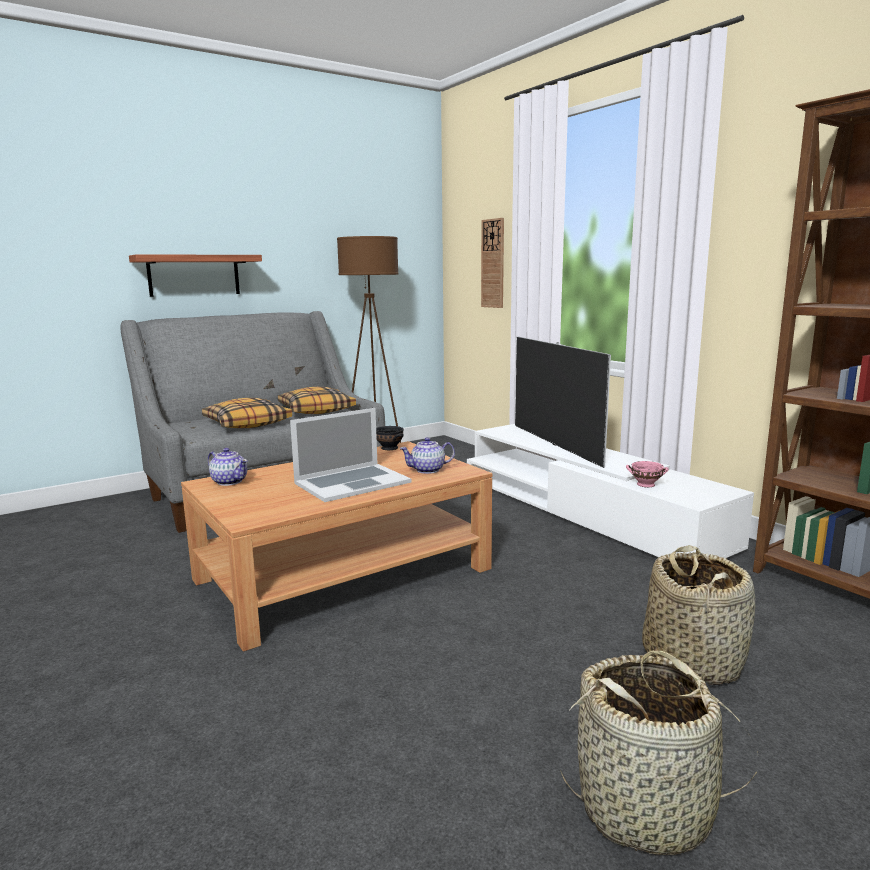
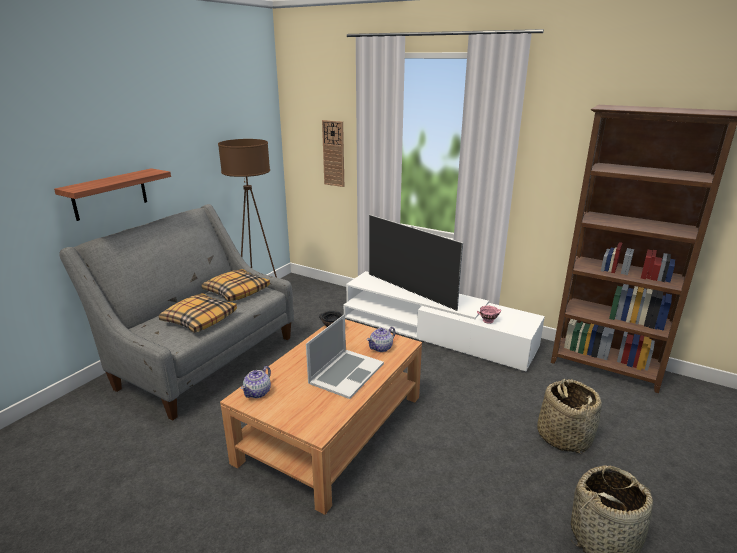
camera: 25 degrees left, 10 degrees up
(229, 481) = (258, 392): teapot -> teapot turned 105 degrees clockwise

